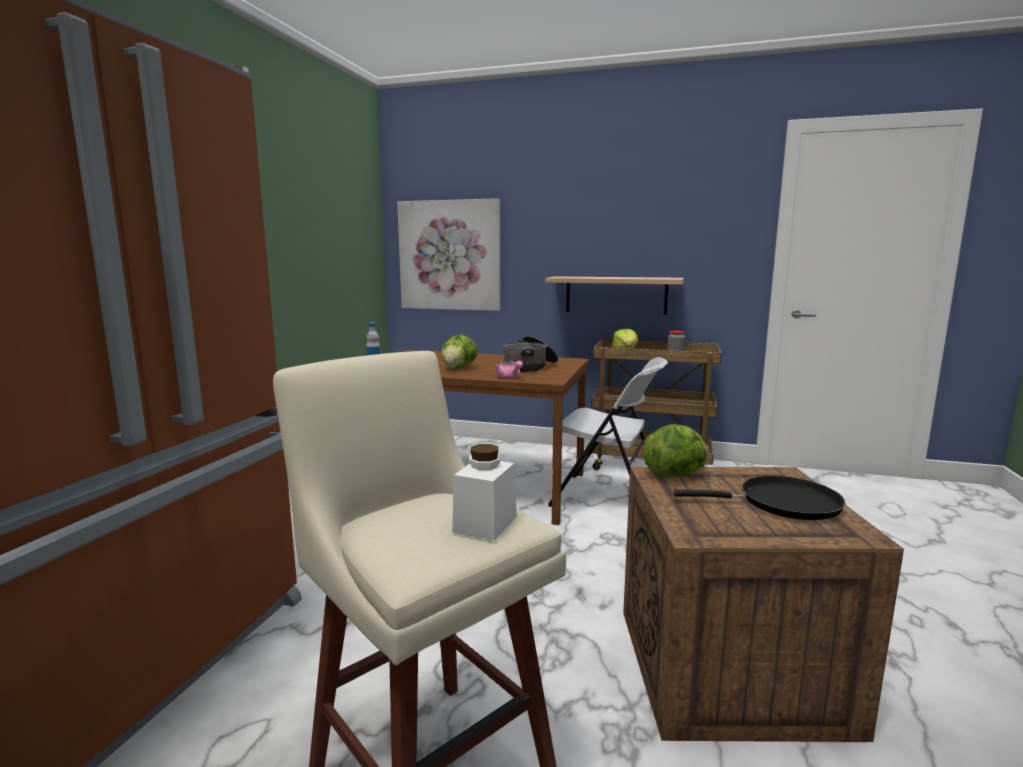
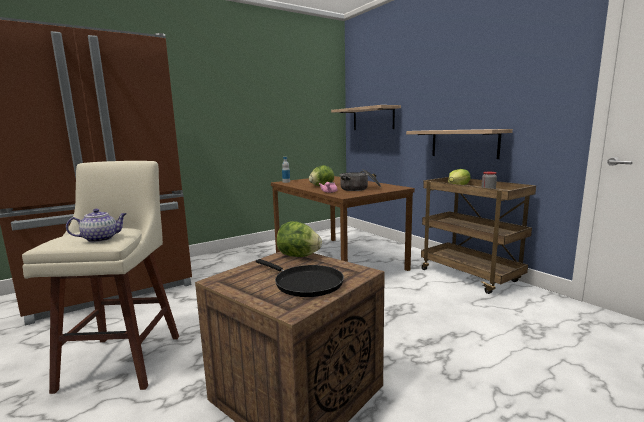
camera: 40 degrees right, 0 degrees up
(449, 255) = (373, 118): picture -> shelf
(485, 524) = (101, 239): white jar -> teapot
(607, 497) = (400, 286): white chair -> none

